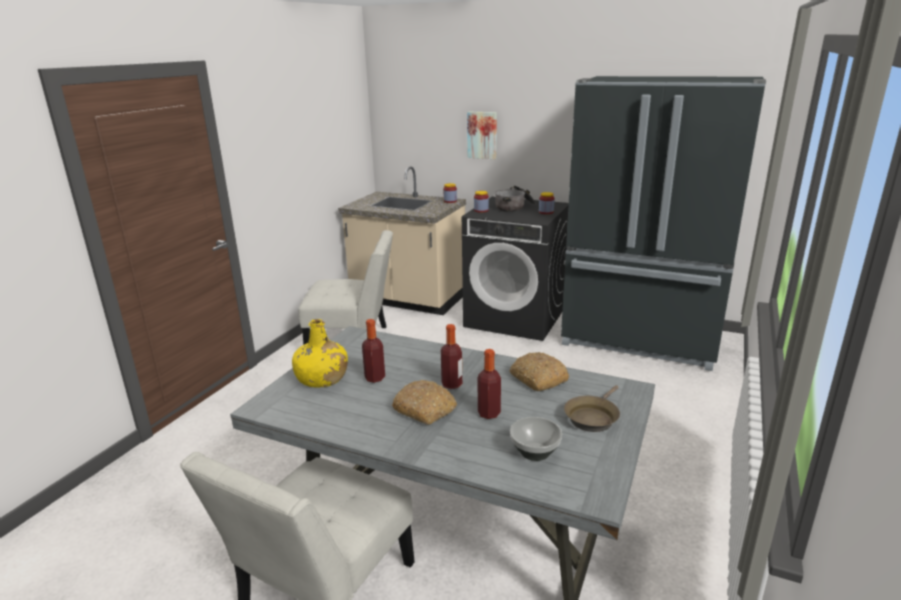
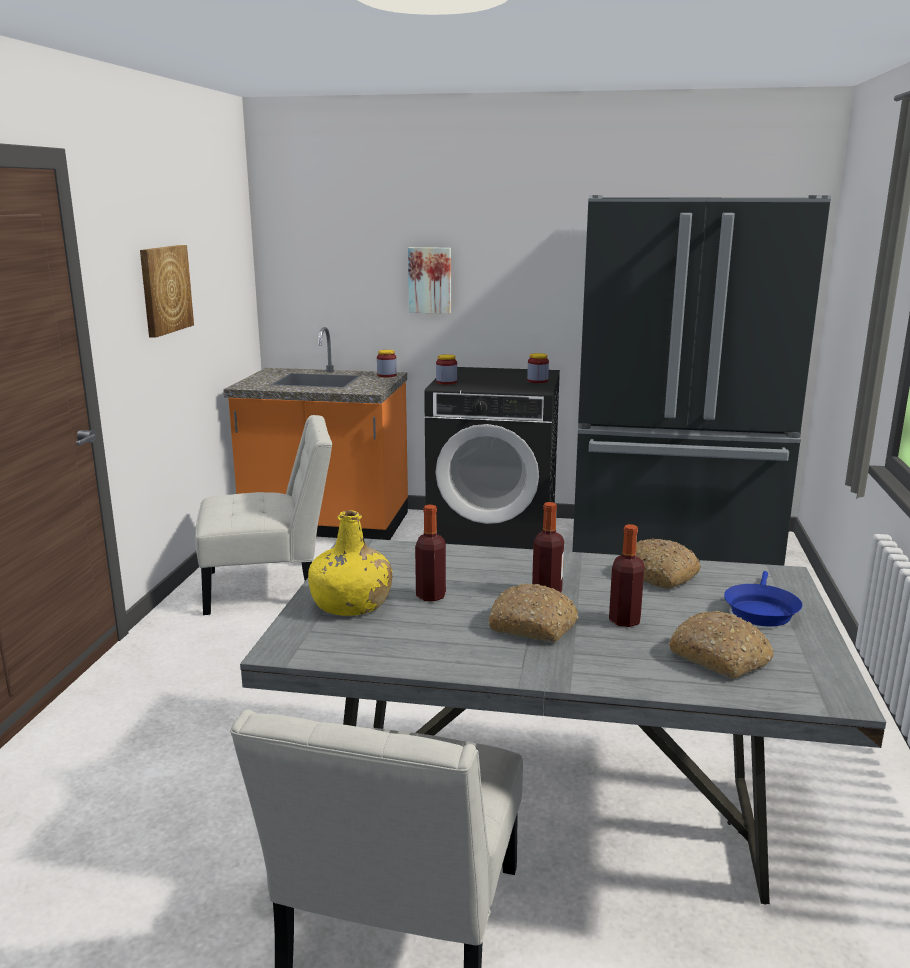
camera: 15 degrees left, 5 degrees down
(289, 145) = (164, 289): none -> picture
(408, 299) = (326, 525): beige counter -> orange counter
(515, 207) = (490, 377): cooking pot -> none
(535, 452) = (721, 657): bowl -> bread
(592, 417) = (760, 610): brown frying pan -> blue frying pan

